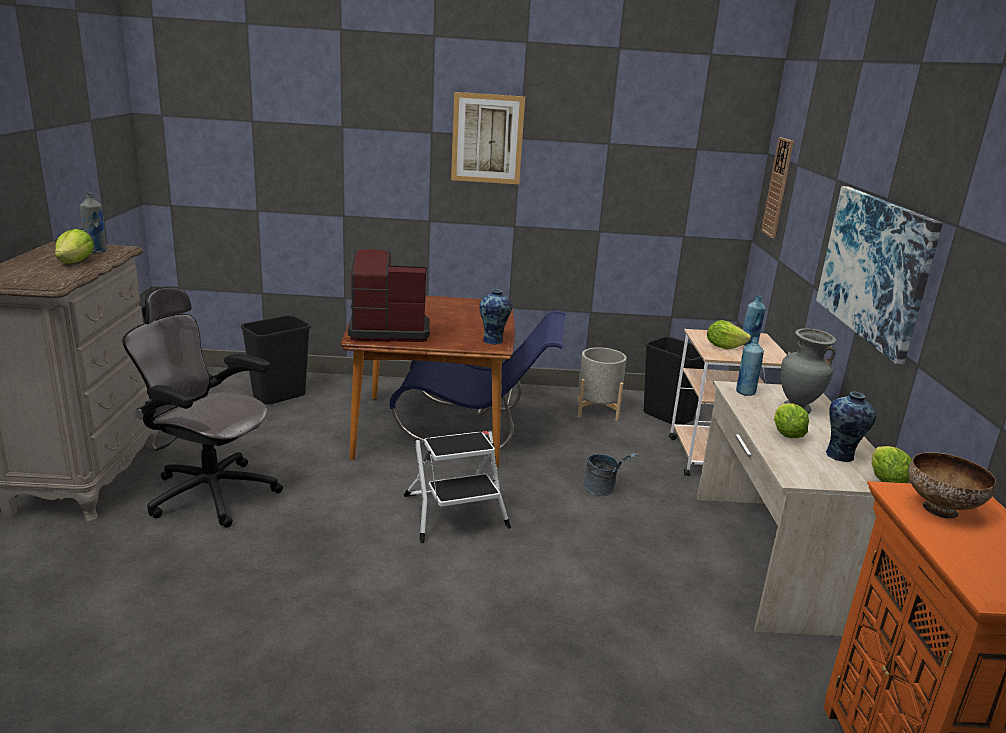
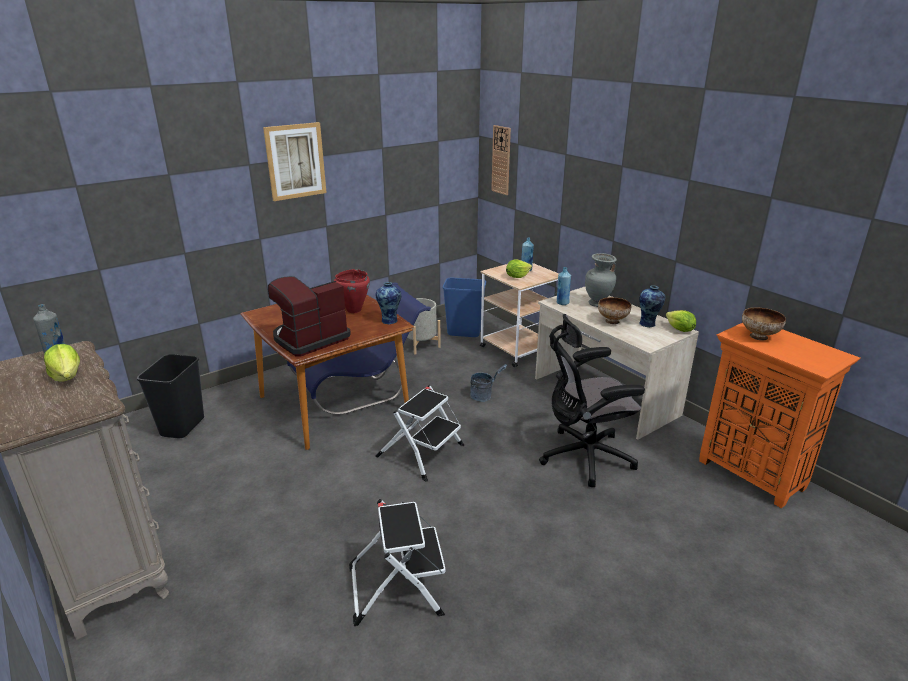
camera: 35 degrees left, 5 degrees up
(211, 494) = (238, 525): office chair -> office chair (586, 458)
(260, 622) = (397, 585): none -> step ladder
(473, 321) = (353, 310): none -> red cooking pot
(669, 417) = (464, 332): black trash can -> blue trash can
(786, 434) = (612, 321): lettuce -> bowl
(874, 268) = (623, 208): picture -> none

